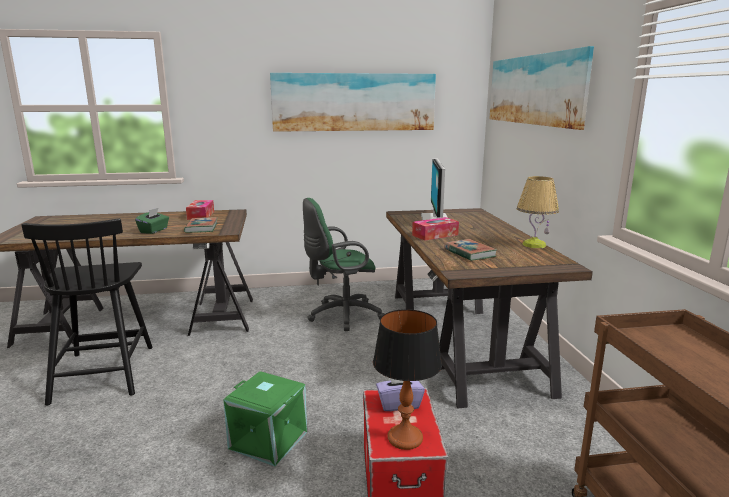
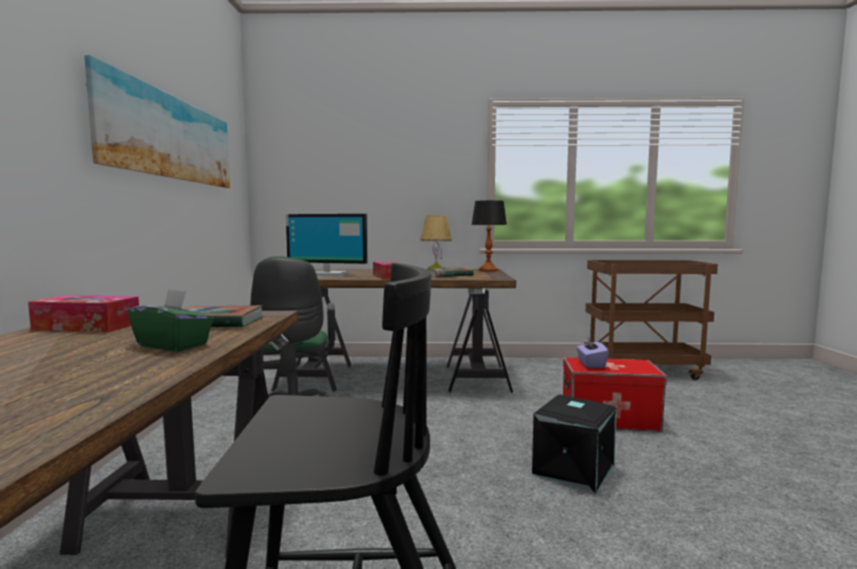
camera: 80 degrees left, 10 degrees down
(269, 439) = (572, 469): green storage box -> black storage box
(405, 438) = (635, 366): table lamp -> table lamp (488, 270)
(535, 90) = (356, 152): picture -> none

